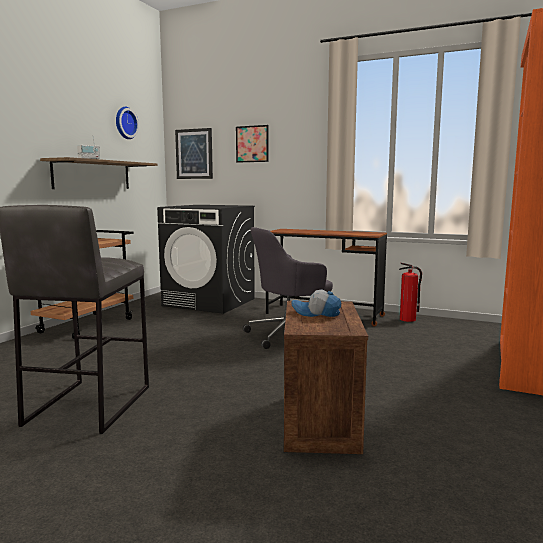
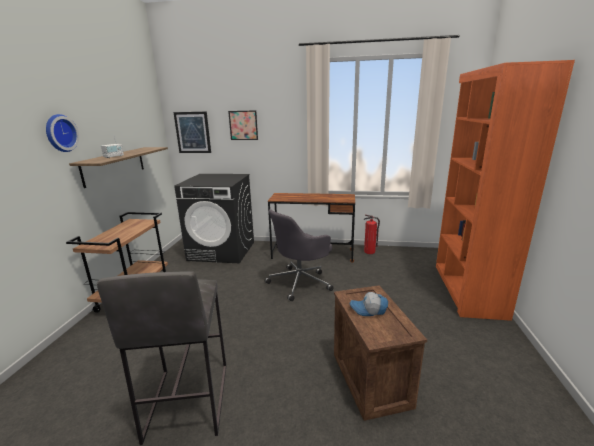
camera: 15 degrees left, 10 degrees up
(125, 123) = (132, 113): wall clock -> wall clock (59, 133)

